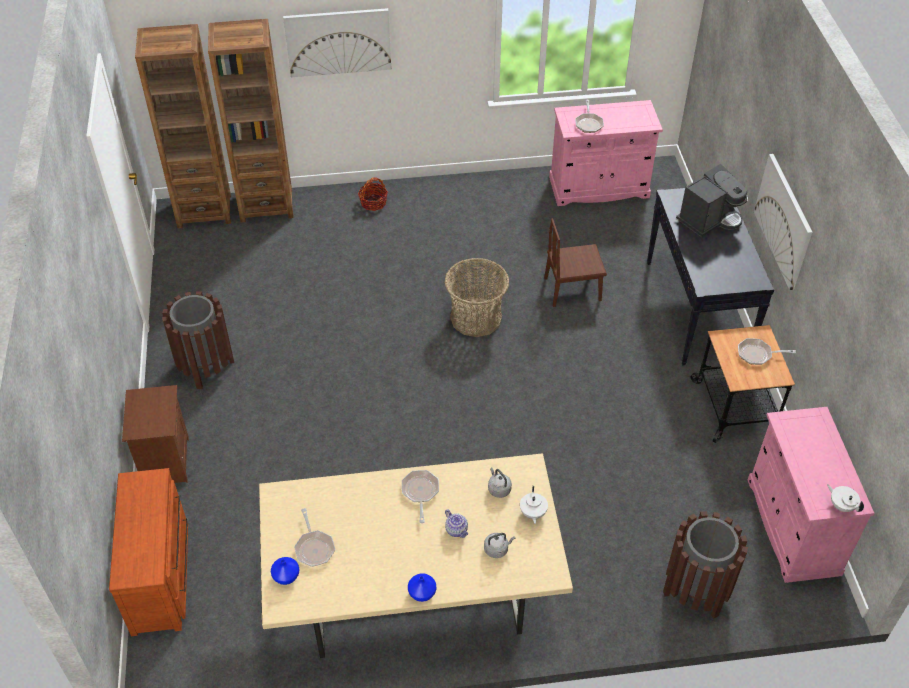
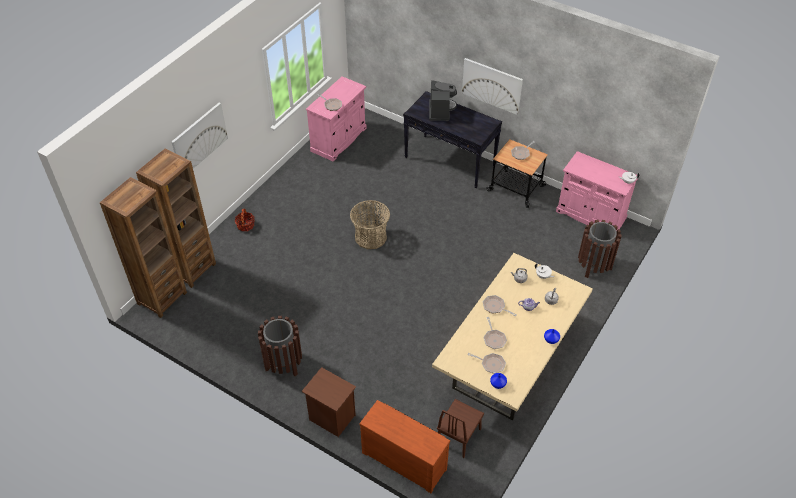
camera: 50 degrees left, 0 degrees up
(362, 524) = (494, 339): none -> frying pan
(572, 289) = (392, 192): brown chair -> brown chair (458, 436)

